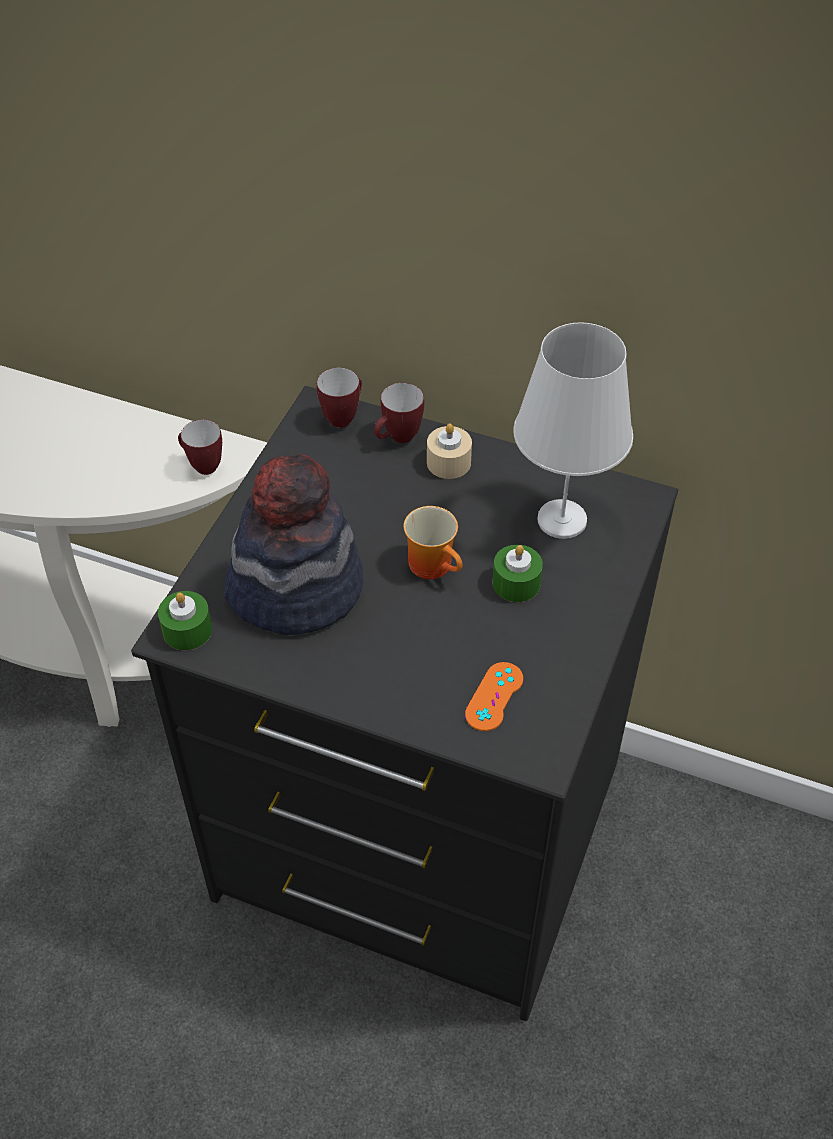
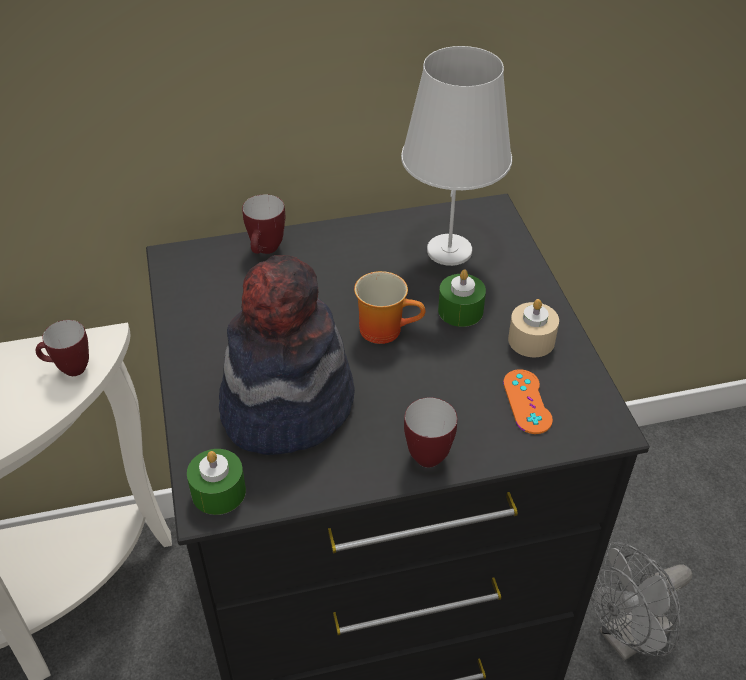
camera: 35 degrees left, 5 degrees down
(343, 416) = (203, 254): mug -> mug (426, 451)
(448, 462) = (323, 250): beige candle -> beige candle (531, 340)
(639, 1017) = (627, 637): none -> grey fan

